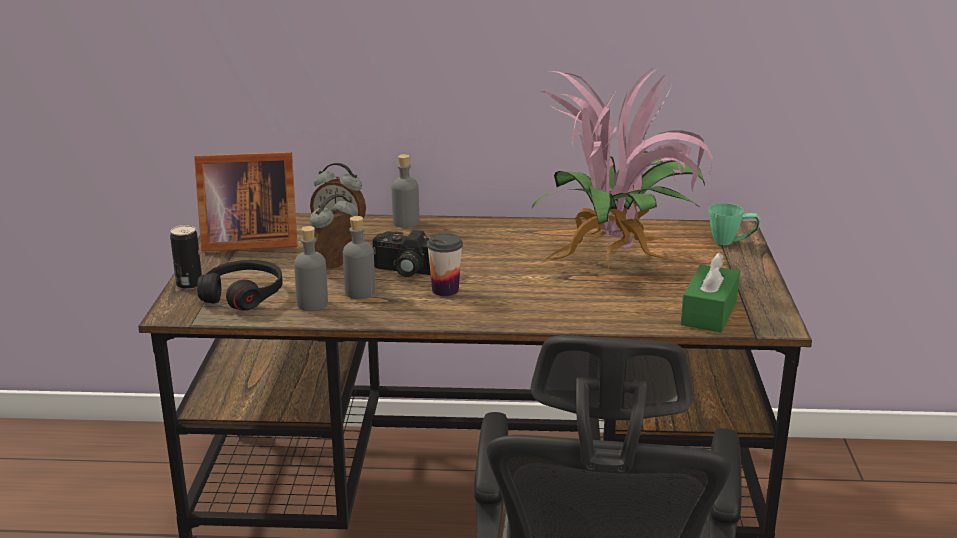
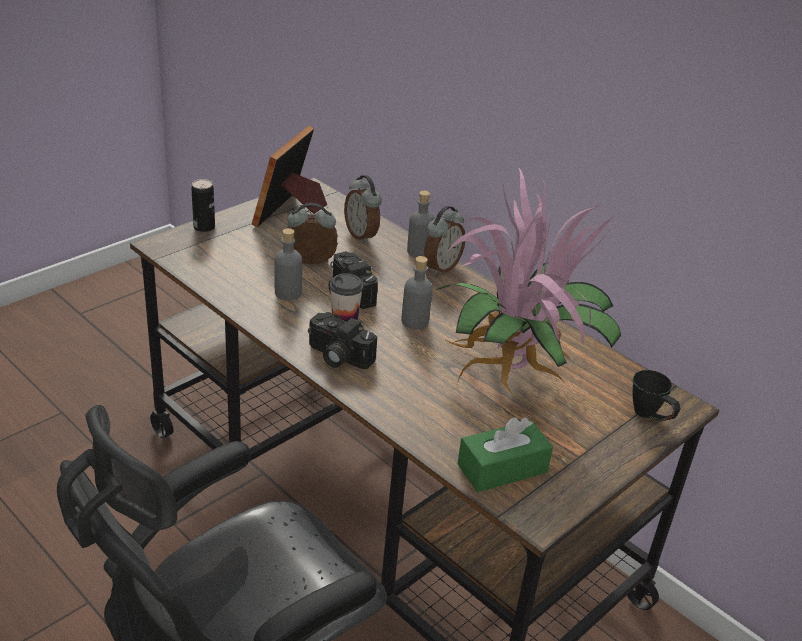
camera: 40 degrees right, 10 degrees up
(243, 295) = (219, 253): black headphones -> none
(246, 241) = (290, 211): picture frame -> picture frame turned 75 degrees clockwise
(312, 304) = (244, 285): grey bottle -> grey bottle (415, 321)
(441, 225) = (441, 267): none -> alarm clock
(480, 311) = (337, 356): none -> camera
(731, 242) = (650, 417): green mug -> black mug

